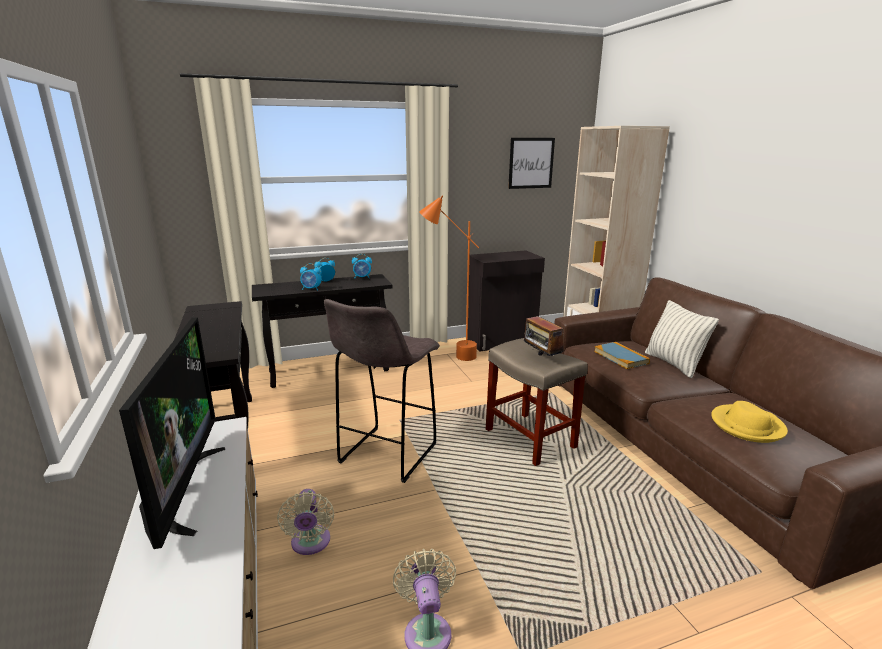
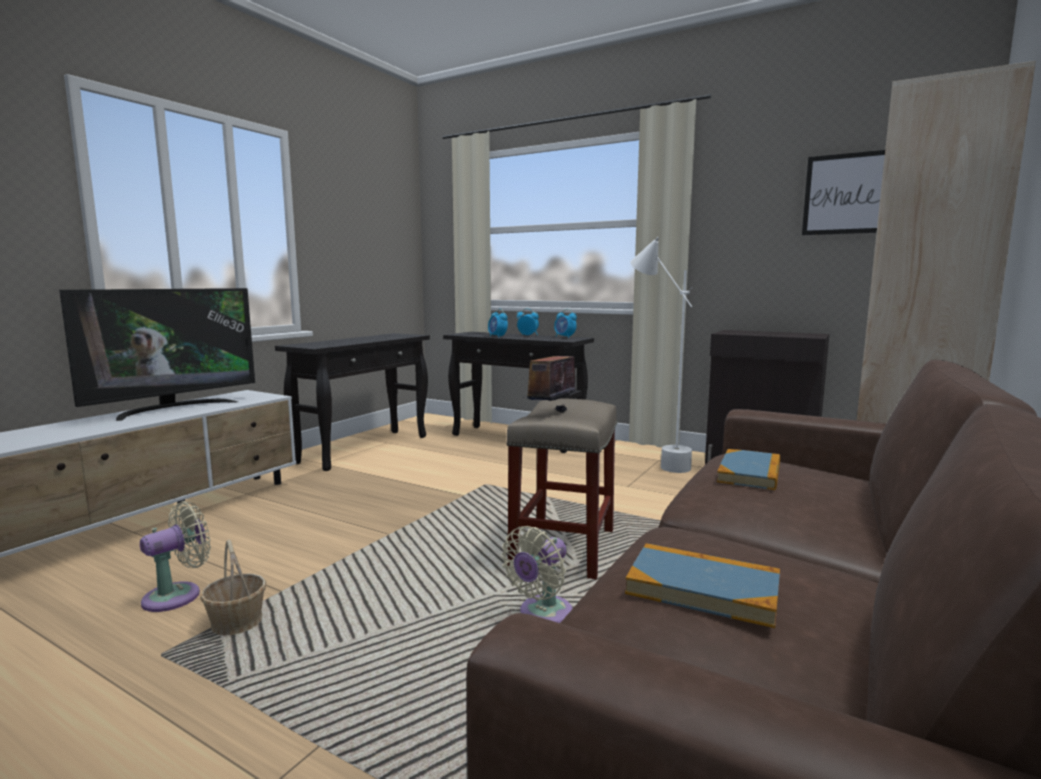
camera: 50 degrees right, 10 degrees down
(310, 544) = (258, 517): beige fan -> beige fan (542, 615)
(386, 455) = (417, 499): grey stool -> none
(449, 356) = (656, 462): orange floor lamp -> white floor lamp
(507, 605) = (237, 623): none -> basket
(673, 364) = (850, 513): pillow -> none
(747, 426) = (703, 589): yellow hat -> book

